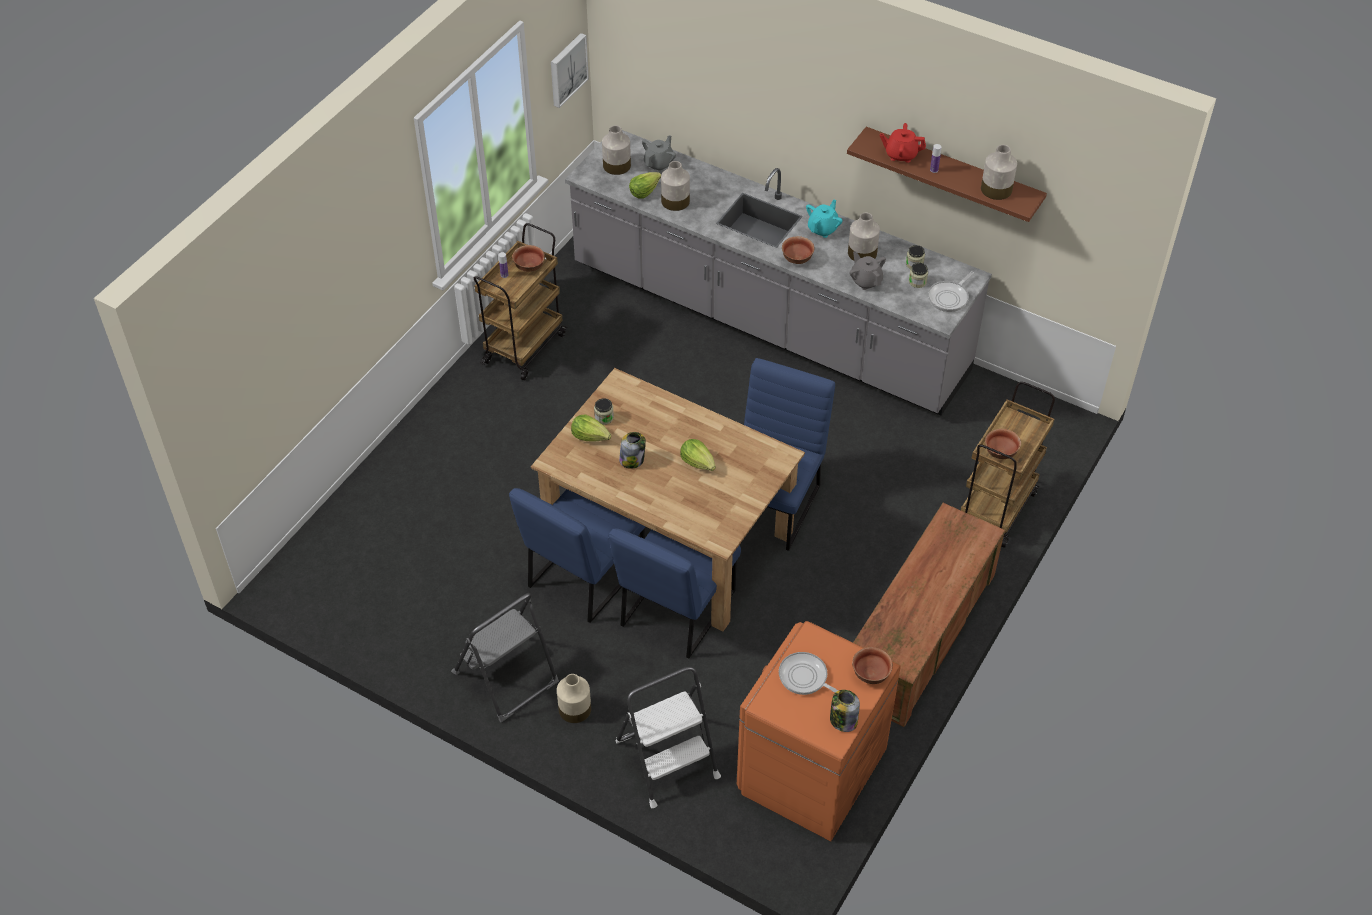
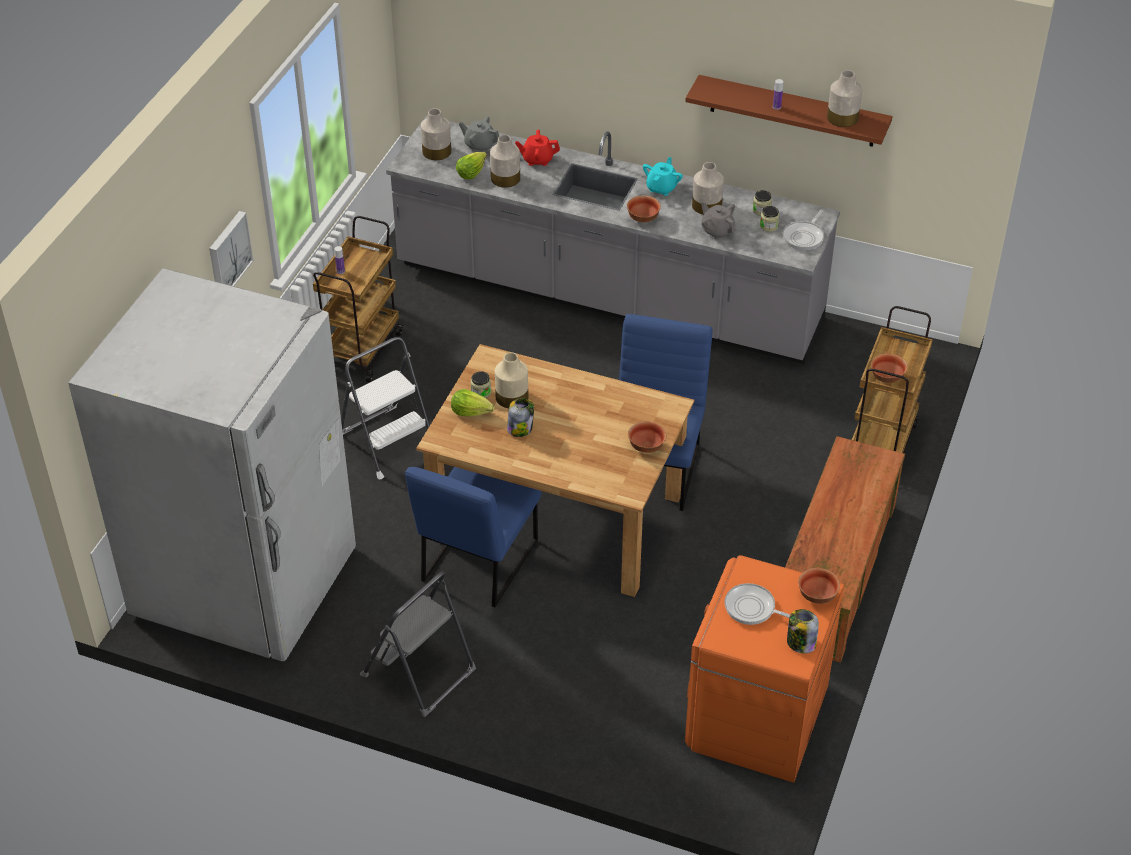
camera: 10 degrees left, 5 degrees down
(368, 563) = (245, 580): none -> white fridge
(530, 267) = (365, 260): bowl -> bowl (646, 446)
(567, 69) = (376, 56): picture -> picture (228, 253)
(574, 708) = (498, 693): beige vase -> beige vase (511, 397)
(659, 163) = (480, 145): grey teapot -> grey teapot turned 90 degrees counterclockwise
(665, 755) = (604, 724): white step ladder -> white step ladder (385, 439)
(675, 610) = (580, 583): blue chair -> none
(698, 462) = (588, 422): lettuce -> none
(901, 155) = (740, 96): red teapot -> red teapot (537, 159)

